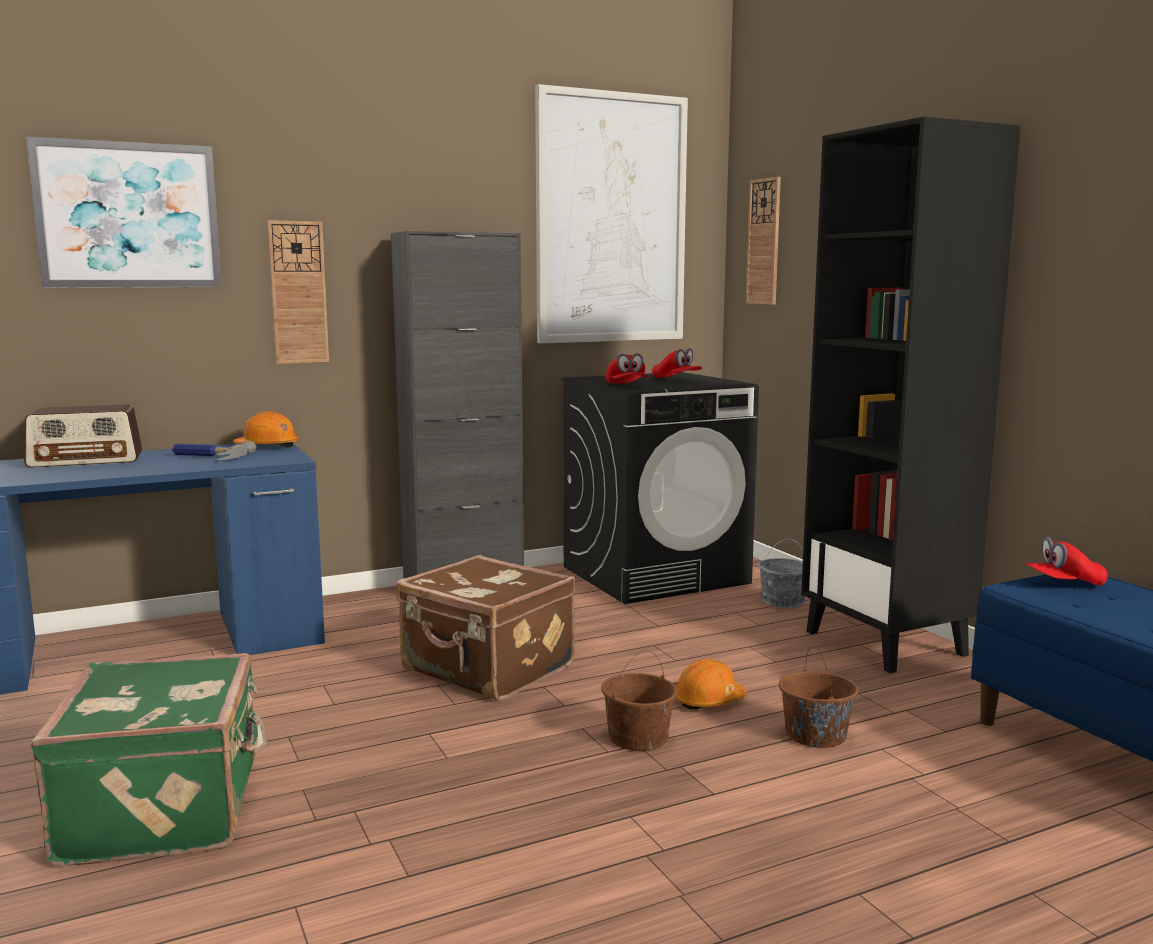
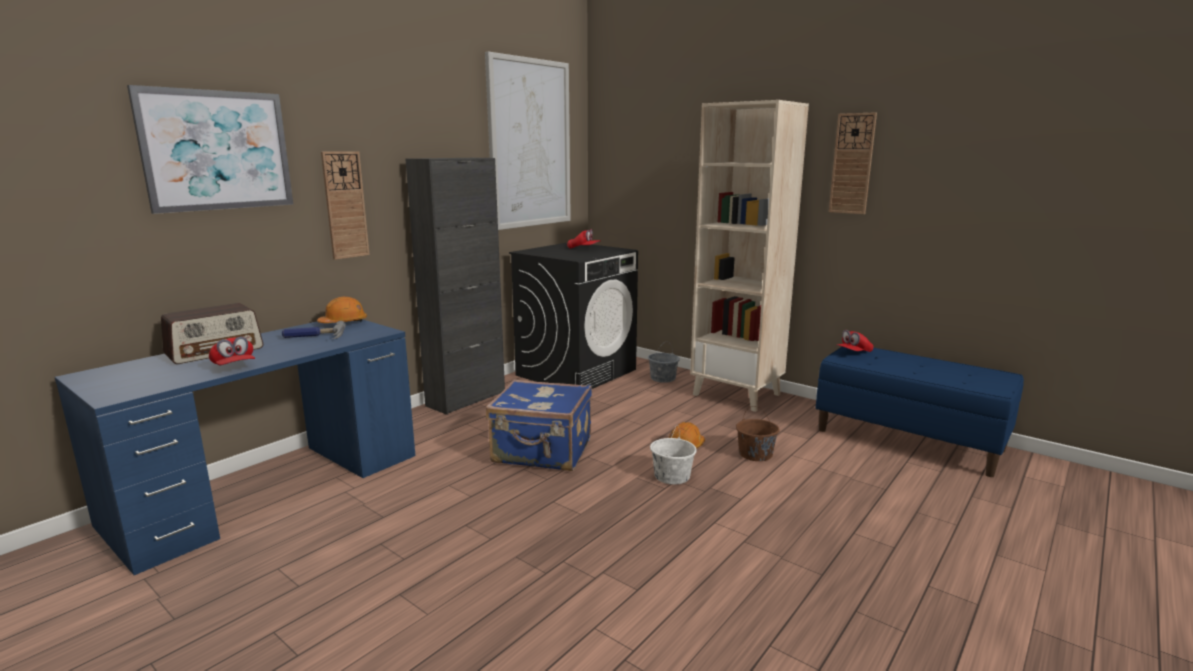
camera: 25 degrees left, 5 degrees up
(167, 809) = (440, 594): green suitcase -> none
(487, 669) = (542, 452): brown suitcase -> blue suitcase
(626, 386) = (567, 256): red cap -> red cap (234, 367)
(638, 737) = (672, 476): brown bucket -> white bucket
(764, 242) = (621, 159): wall clock -> wall clock (852, 164)
(886, 643) = (737, 394): black bookcase -> beige bookcase

